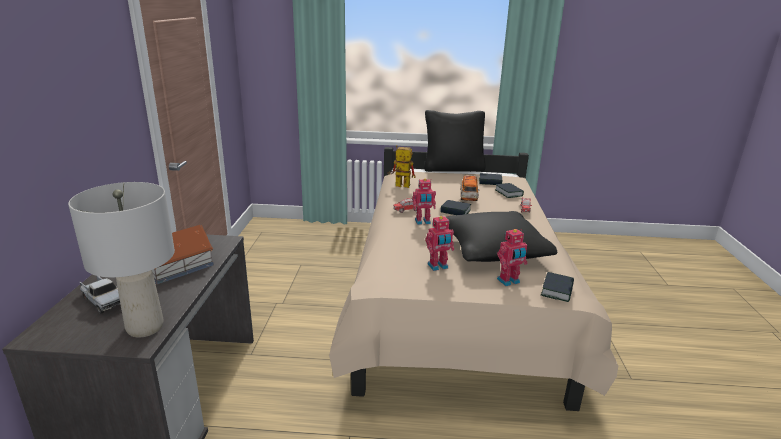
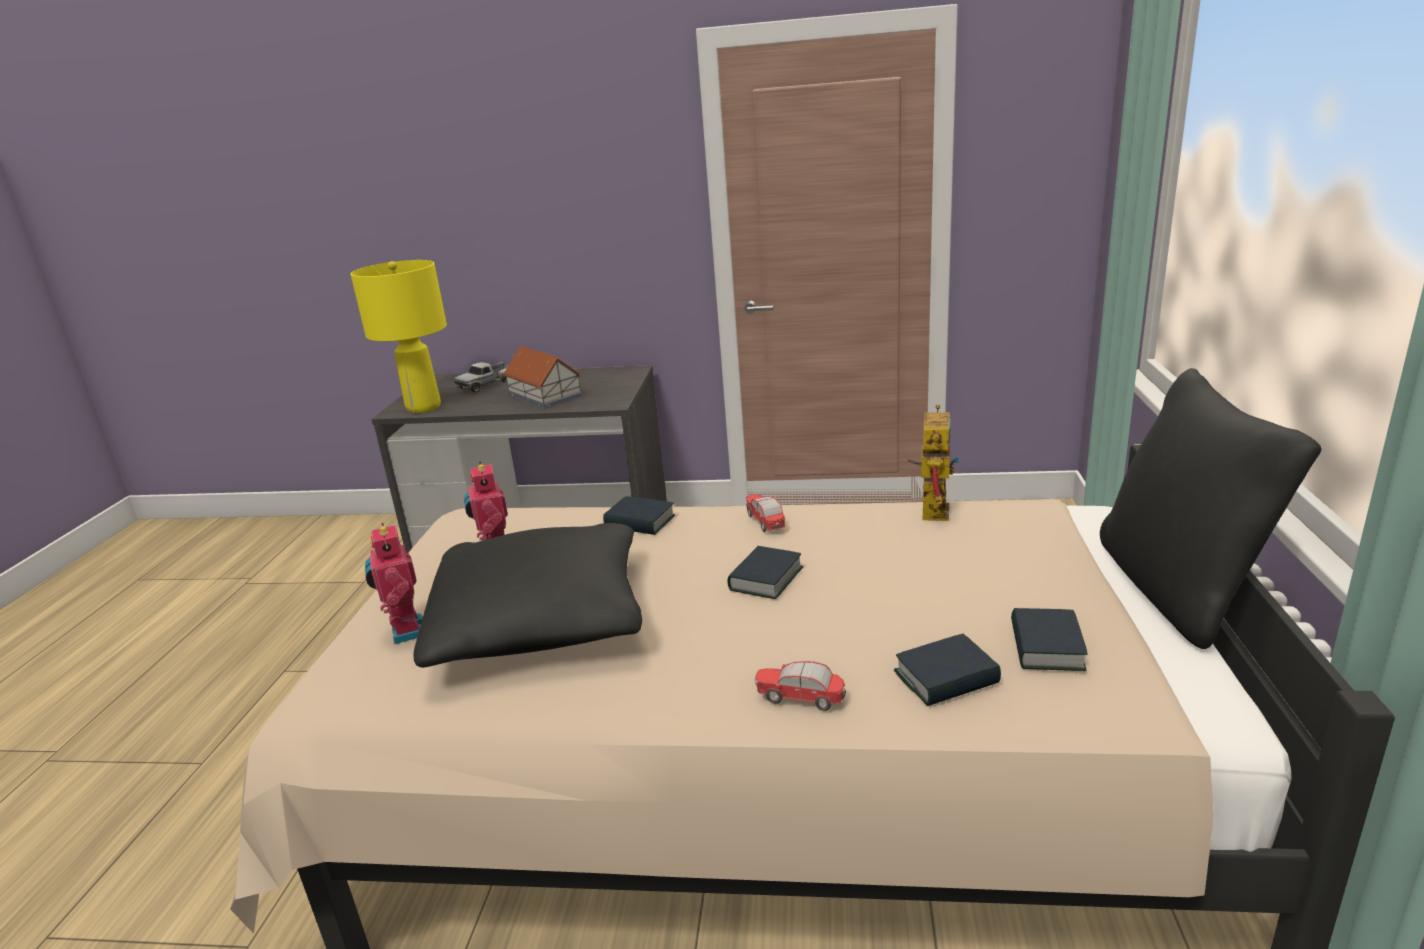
camera: 95 degrees right, 0 degrees up
(144, 327) = (424, 407): grey table lamp -> yellow table lamp
(423, 222) = (699, 541): toy robot -> none
(468, 197) = (875, 600): toy car -> none
(557, 290) = (339, 690): book -> book (640, 522)

